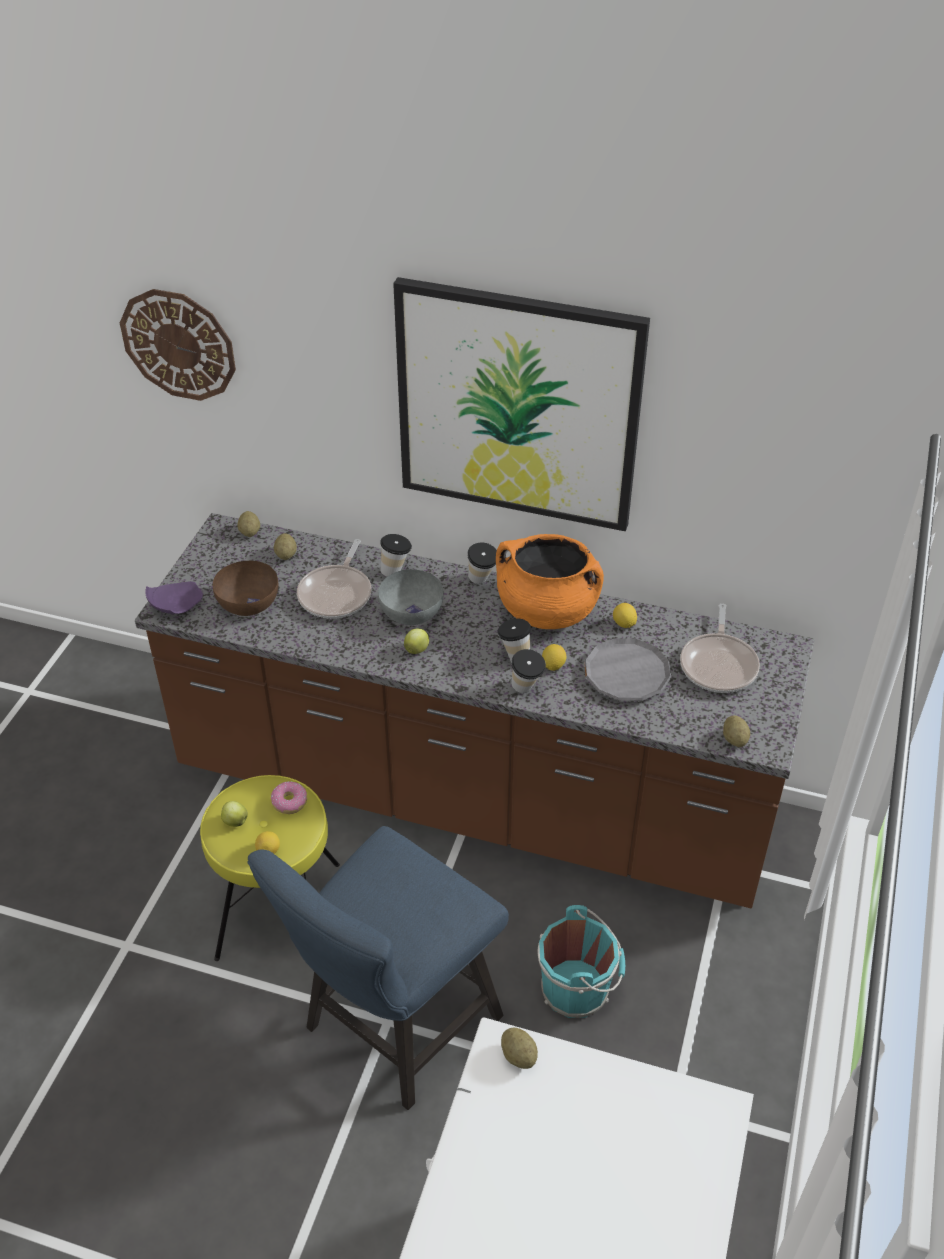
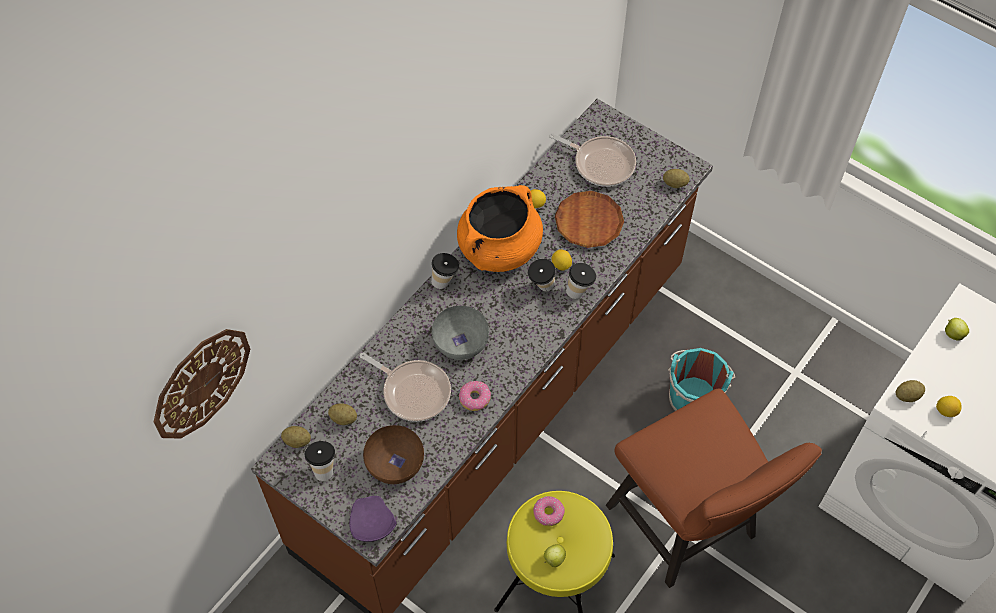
camera: 70 degrees left, 15 degrees up
(269, 851) = (593, 540): lemon -> lemon (946, 411)
(347, 640) = (474, 398): none -> donut
(392, 1029) = (688, 528): blue chair -> brown chair
(396, 571) = (404, 339): cup -> cup (323, 468)
(417, 649) = (506, 351): apple -> apple (953, 334)
(518, 406) = (432, 150): picture -> none
(626, 674) = (588, 222): grey plate -> brown plate

